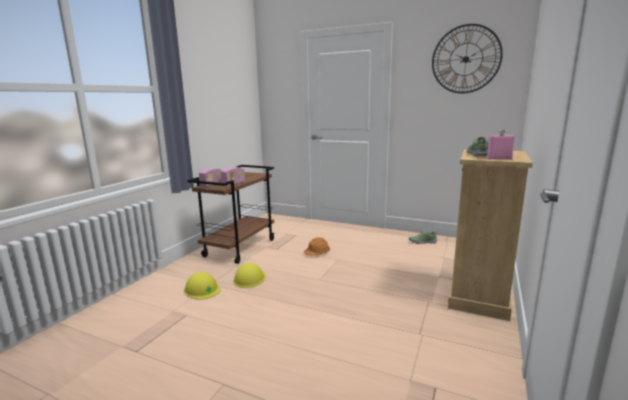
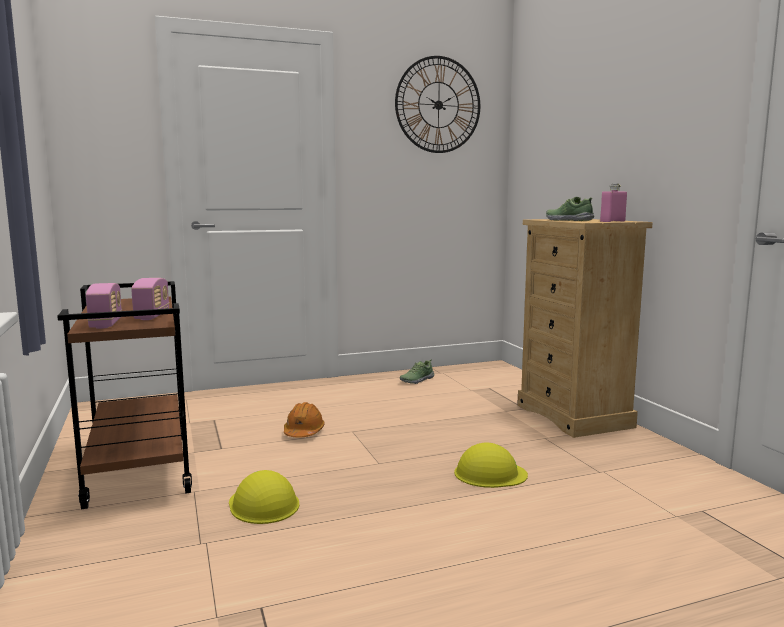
camera: 45 degrees left, 5 degrees down
(202, 289) = (203, 557): yellow hard hat -> yellow hard hat (490, 473)

